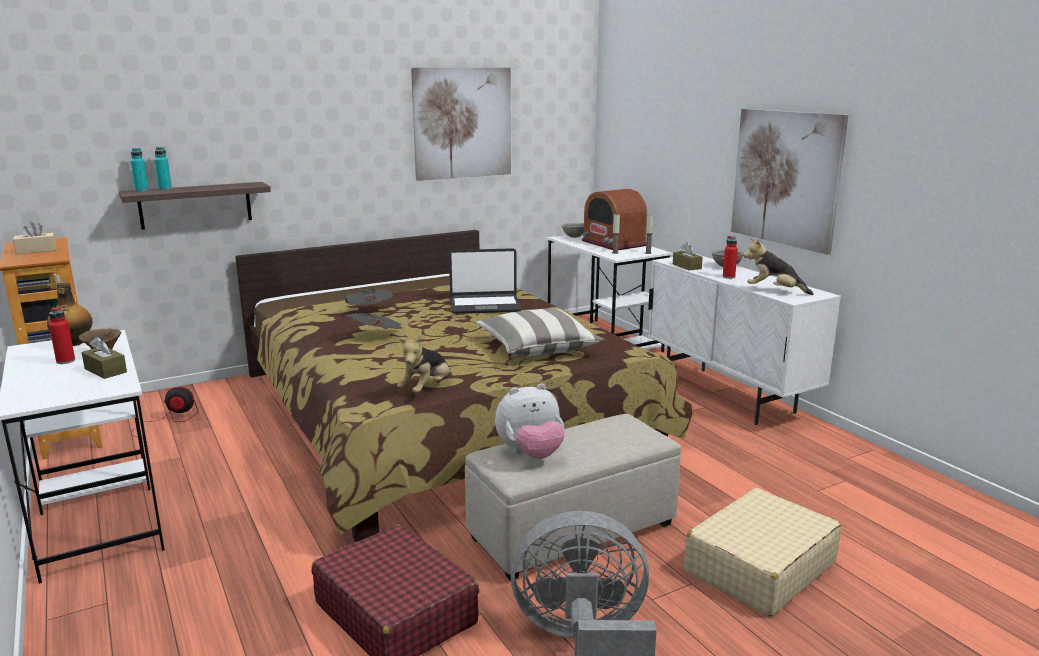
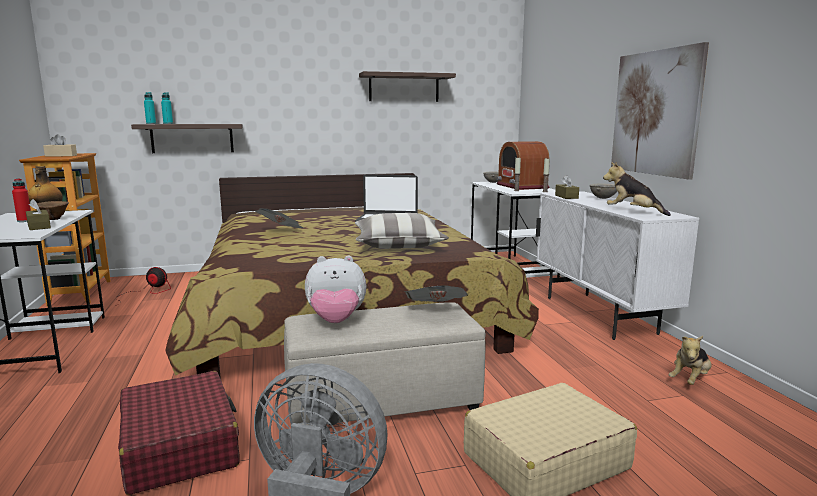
camera: 15 degrees right, 5 degrees down
(369, 311) = (295, 219): newspaper -> newspaper (436, 311)
(426, 389) = (276, 262): plush toy -> plush toy (690, 380)
(462, 123) = (404, 87): picture -> shelf
(728, 277) = (598, 203): red bottle -> none

